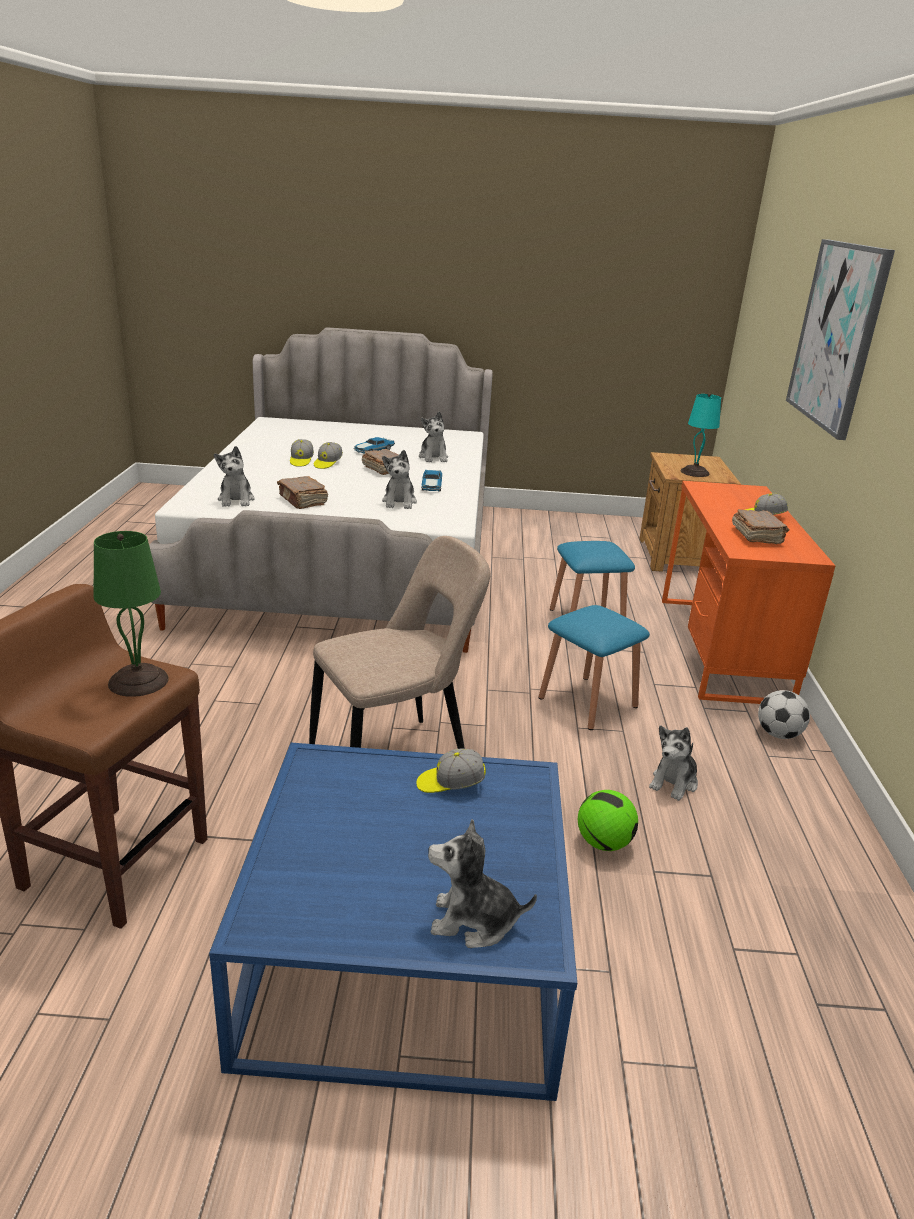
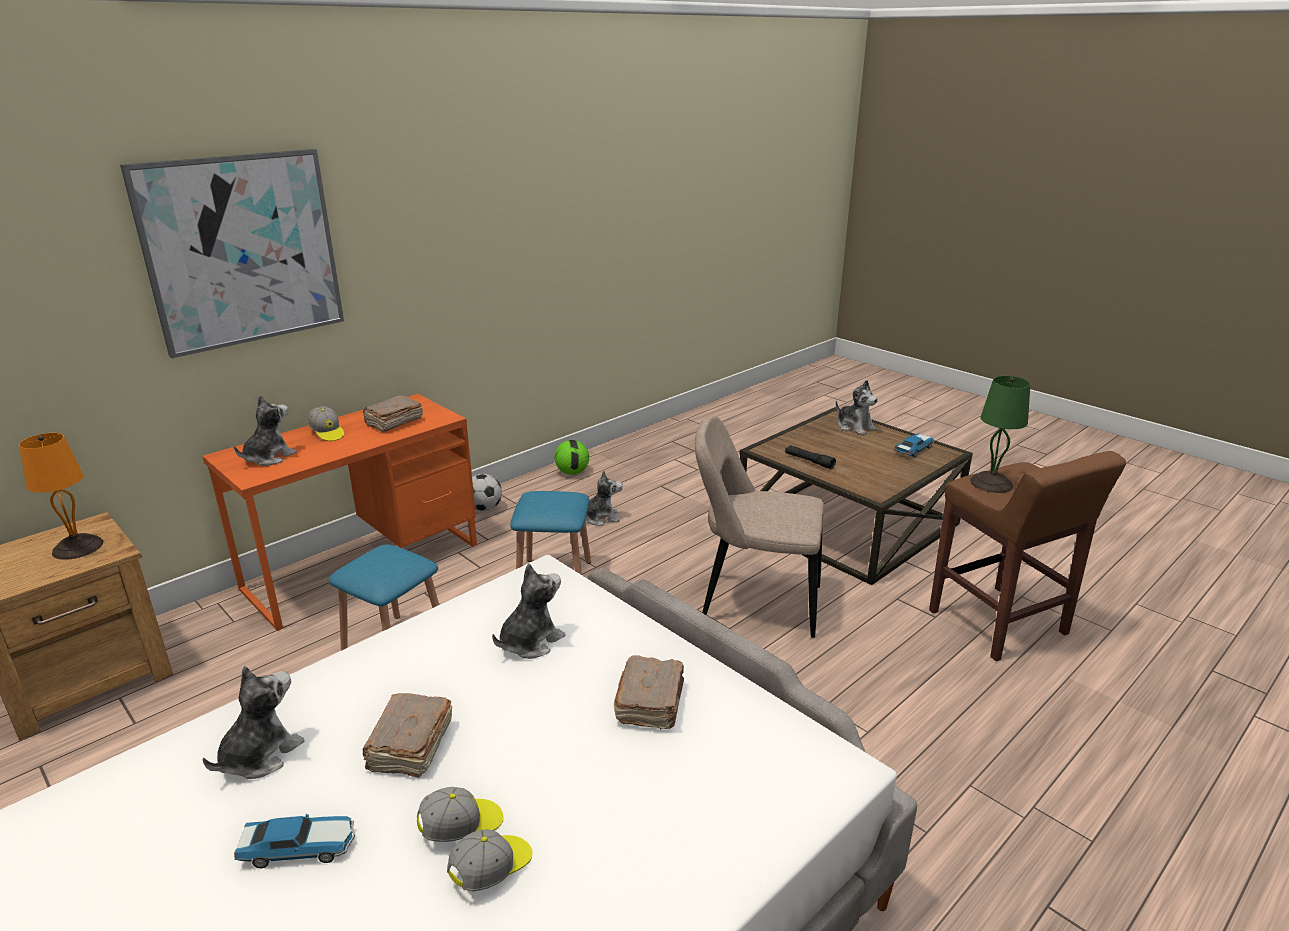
camera: 135 degrees left, 0 degrees up
(236, 500) = (746, 752): plush toy -> plush toy (268, 457)
(407, 953) = (846, 522): blue coffee table -> brown coffee table
(431, 486) = (428, 661): toy car -> toy car (914, 449)
(450, 784) = (809, 461): cap -> black flashlight
(603, 843) = (690, 514): football -> football (572, 472)
(695, 472) = (78, 547): turquoise table lamp -> orange table lamp

